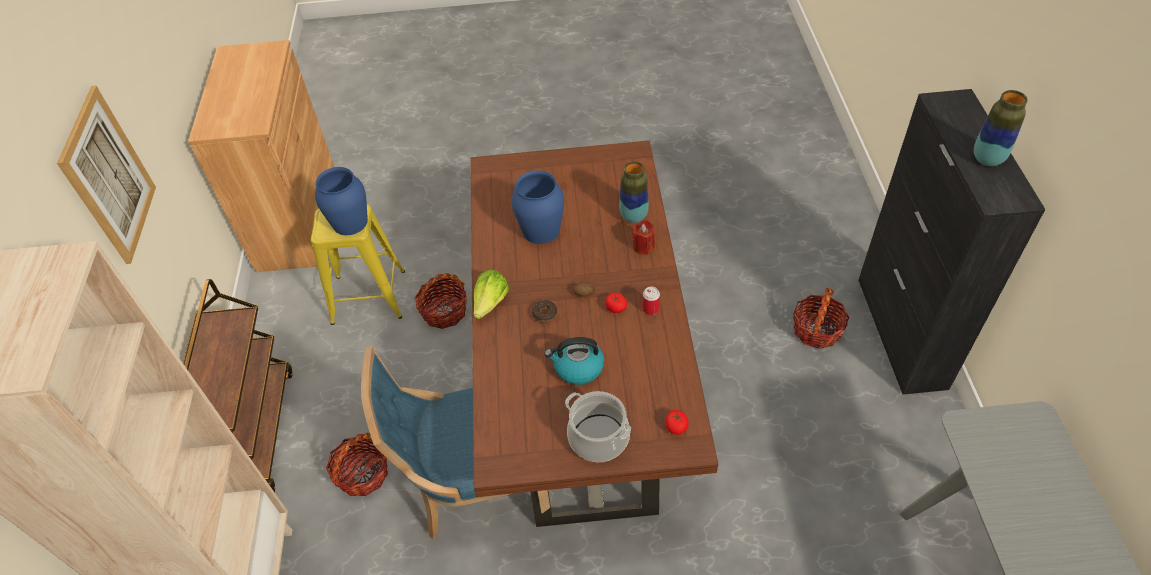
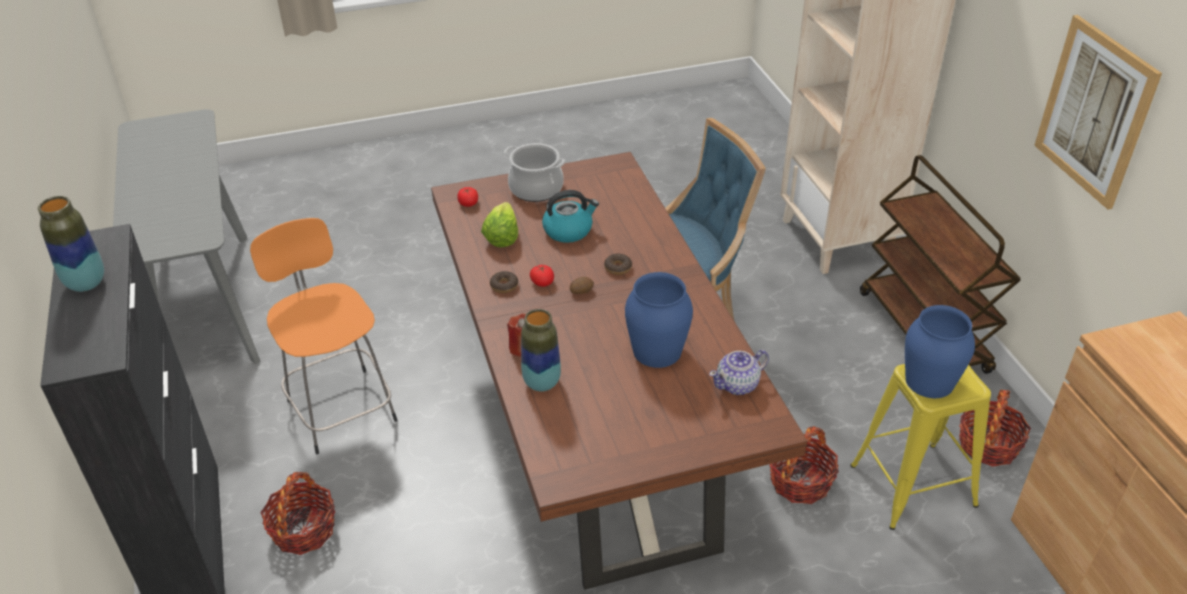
camera: 165 degrees right, 10 degrees down
(363, 474) = (787, 317): basket -> basket (988, 445)
(491, 303) = (680, 270): lettuce -> lettuce (501, 236)
(495, 197) = (738, 385): none -> teapot
(650, 309) = (504, 285): can -> donut
(805, 439) = (340, 407): none -> orange stool

